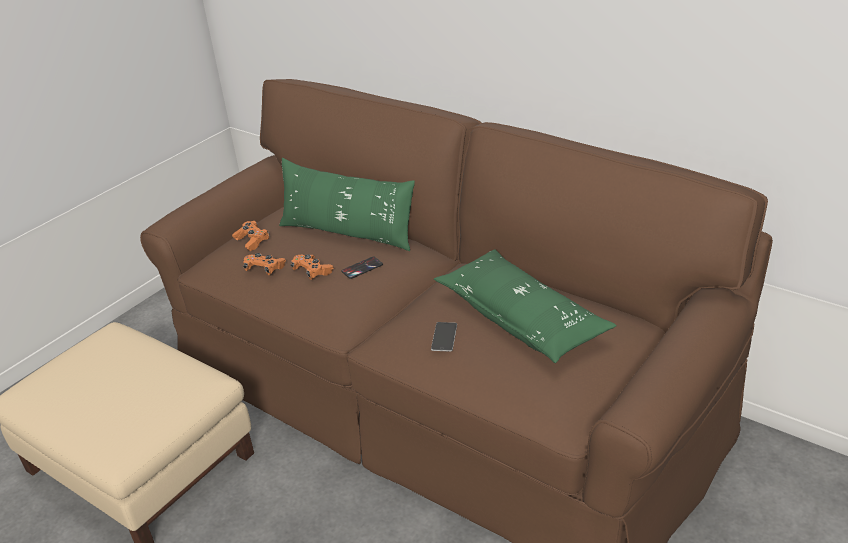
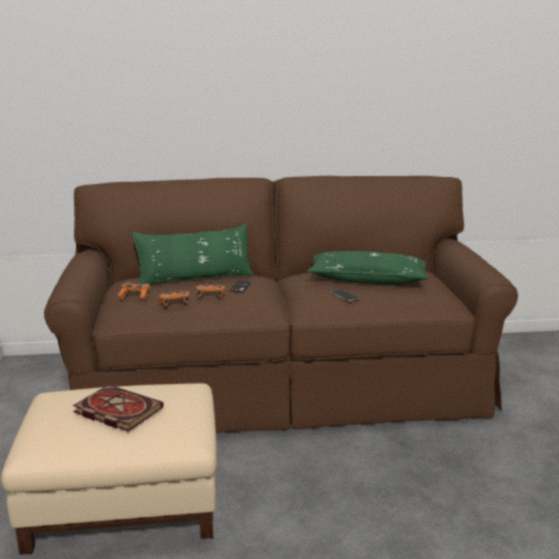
camera: 45 degrees left, 15 degrees down
(109, 381) = (115, 410): none -> book

